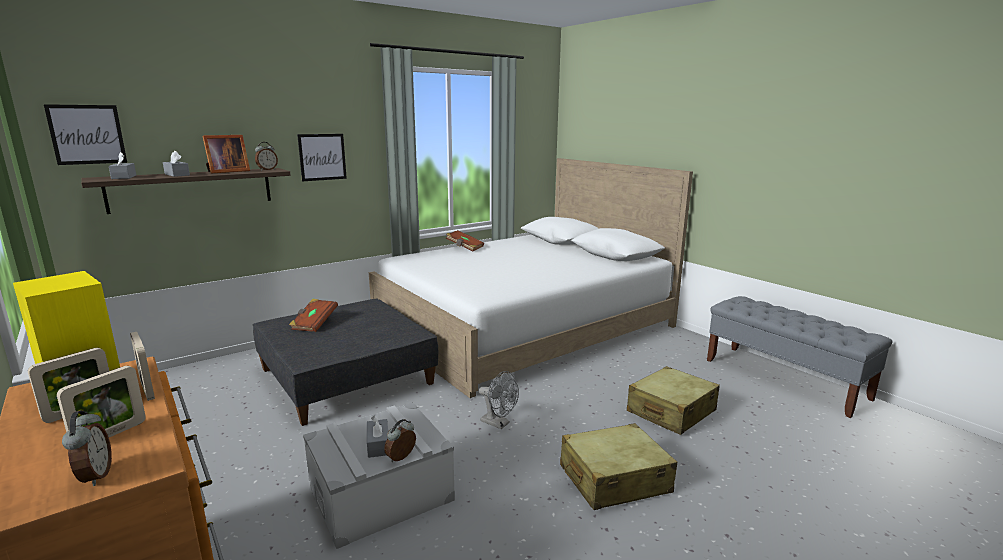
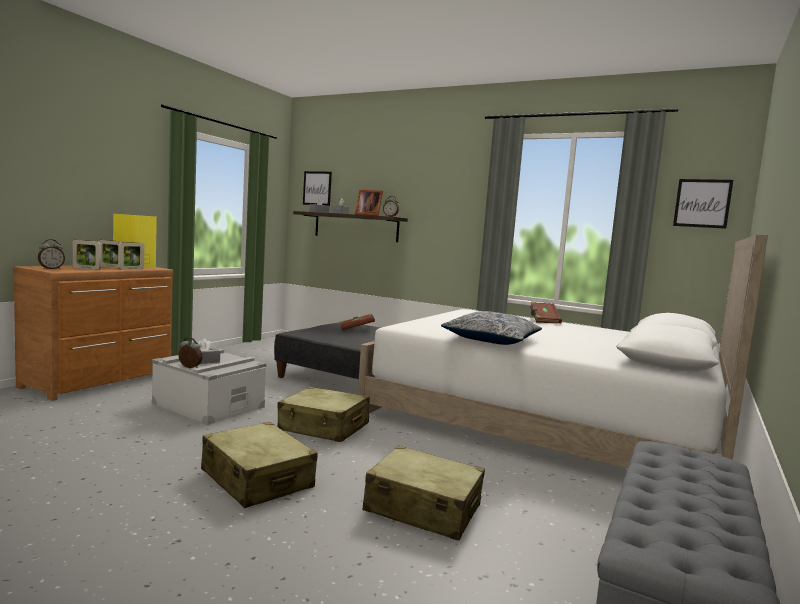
camera: 65 degrees right, 10 degrees down
(322, 157) = (439, 213): picture -> picture (702, 203)
(499, 423) = (324, 427): grey fan -> beige suitcase
(546, 279) = (492, 339): none -> pillow

